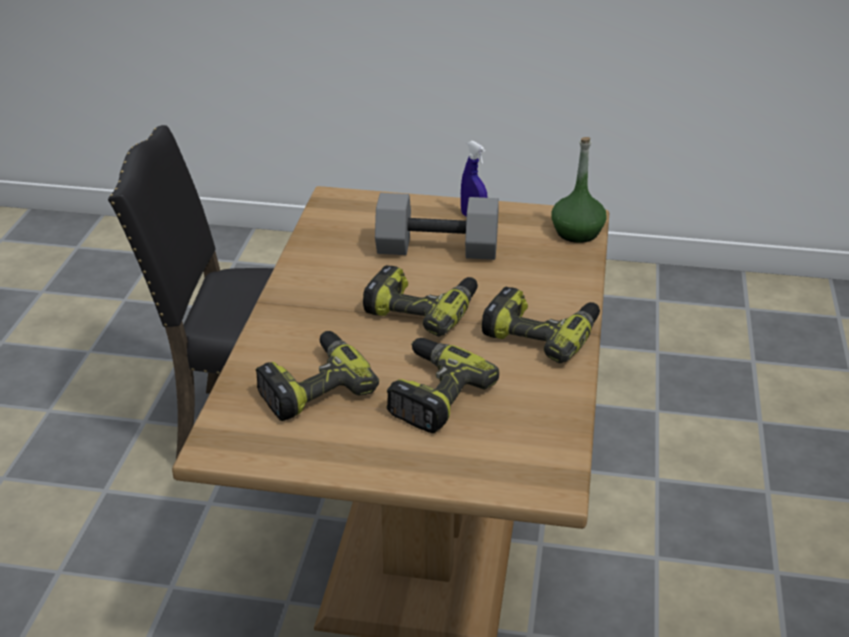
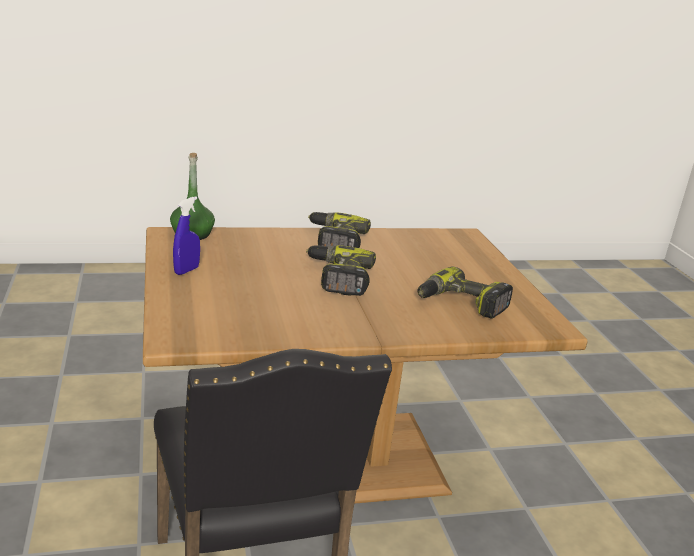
camera: 115 degrees left, 10 degrees down
(432, 394) = (427, 267): power drill -> none
(435, 250) = (249, 281): grey dumbbell -> none

